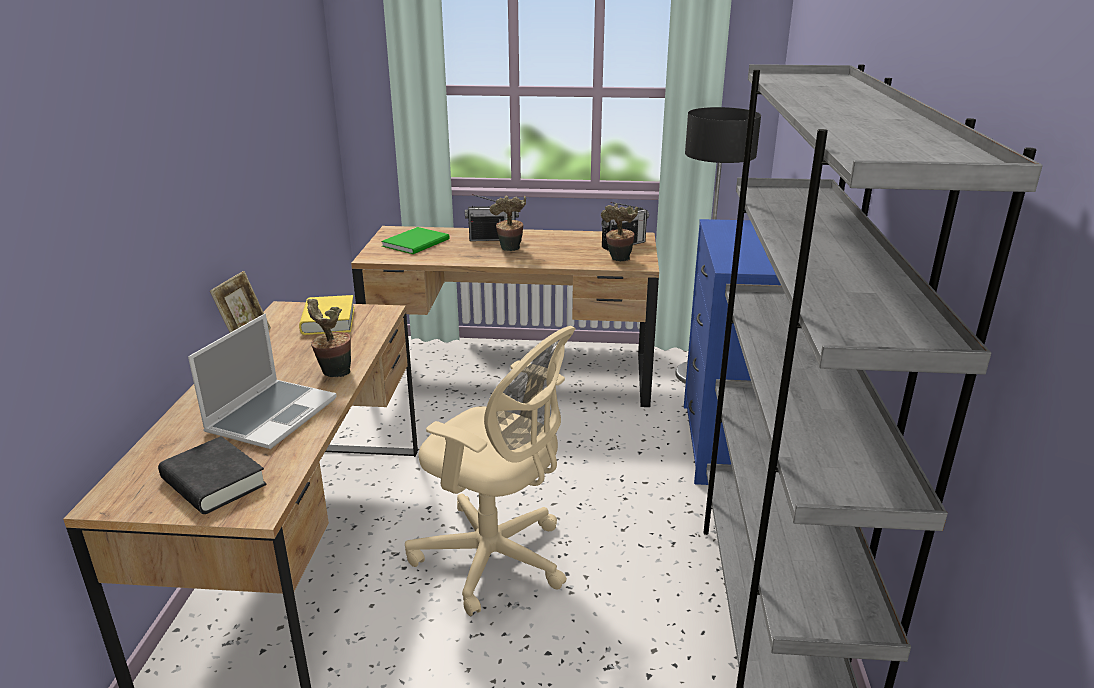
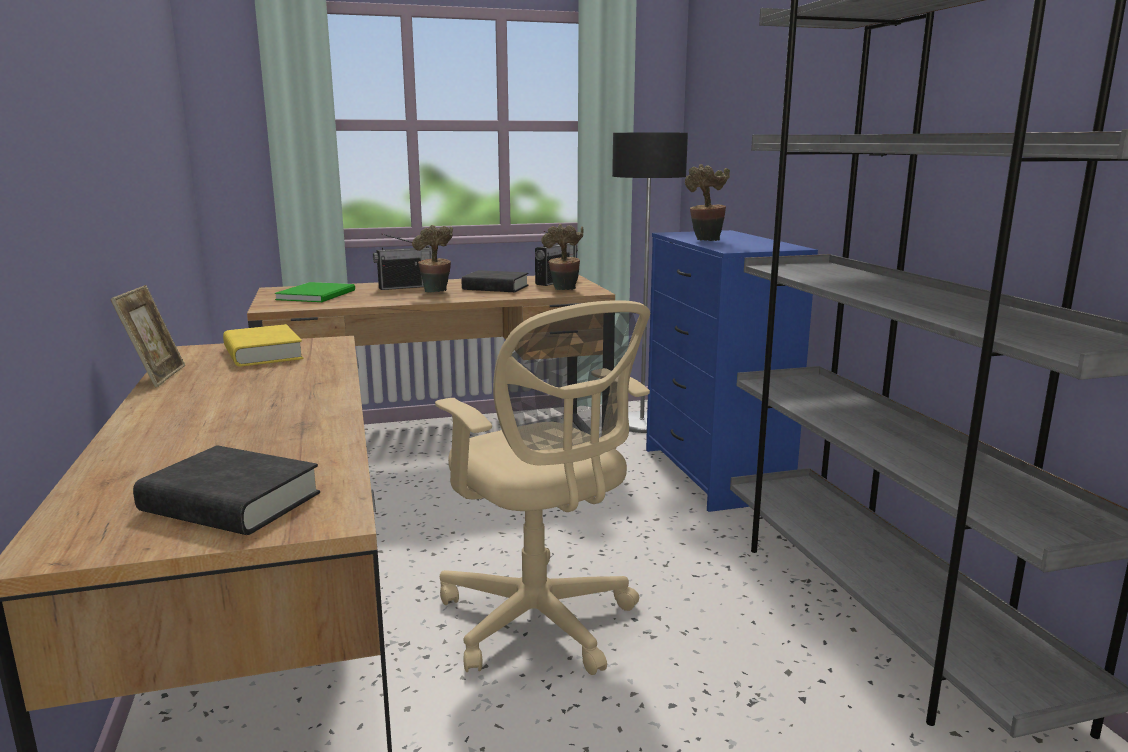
camera: 20 degrees left, 10 degrees down
(272, 415) = (261, 432): laptop -> none
(333, 373) = (315, 391): potted plant -> potted plant (705, 241)
(496, 560) = (540, 623): beige office chair -> beige office chair turned 45 degrees clockwise
(564, 248) = (495, 287): none -> black book

